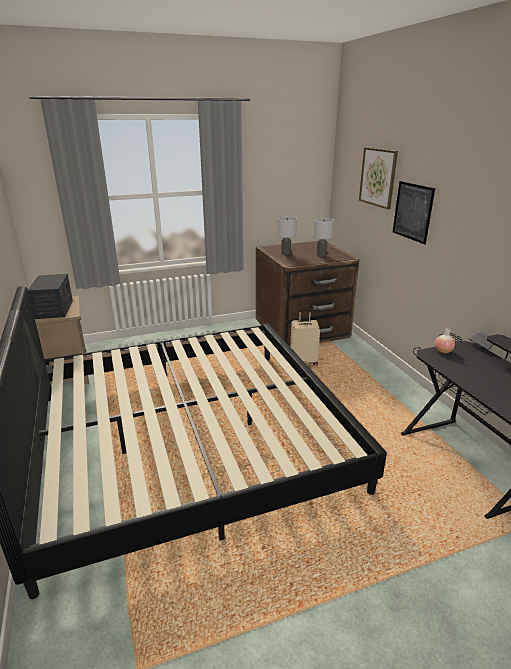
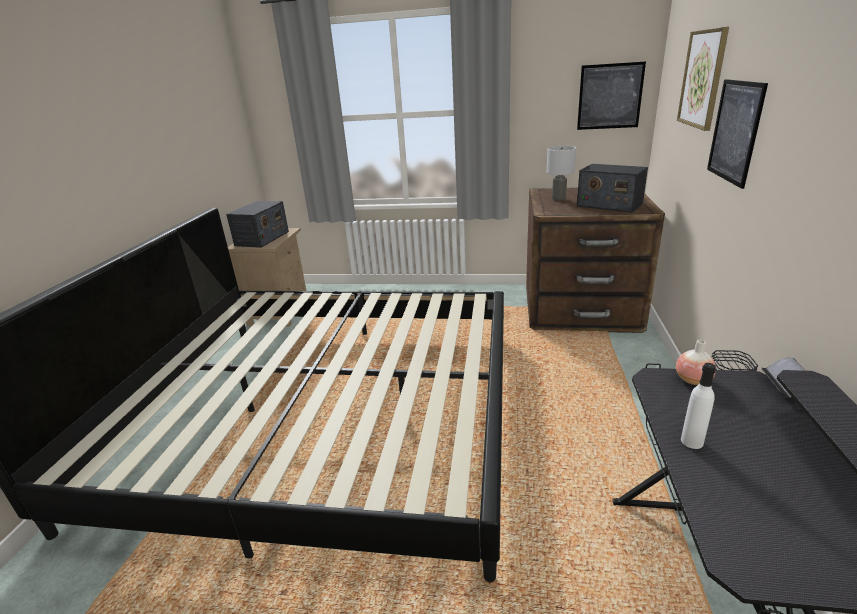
camera: 30 degrees right, 0 degrees up
(303, 361) = (545, 352): beige suitcase -> none
(304, 181) = (610, 96): none -> picture
(321, 255) = (609, 205): white table lamp -> radio
(467, 378) = (692, 441): none -> white bottle

